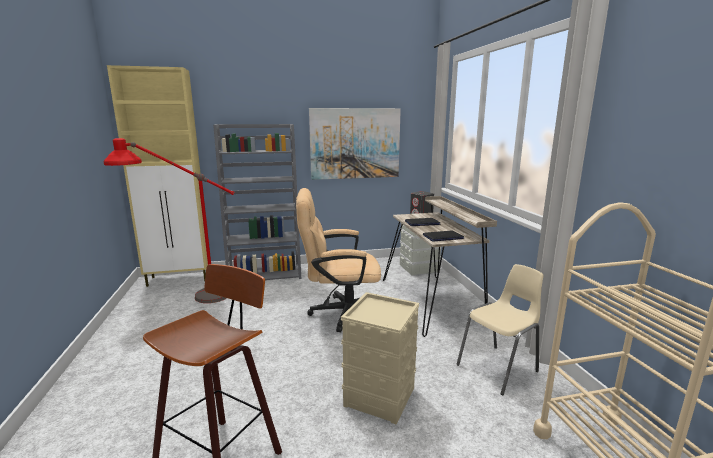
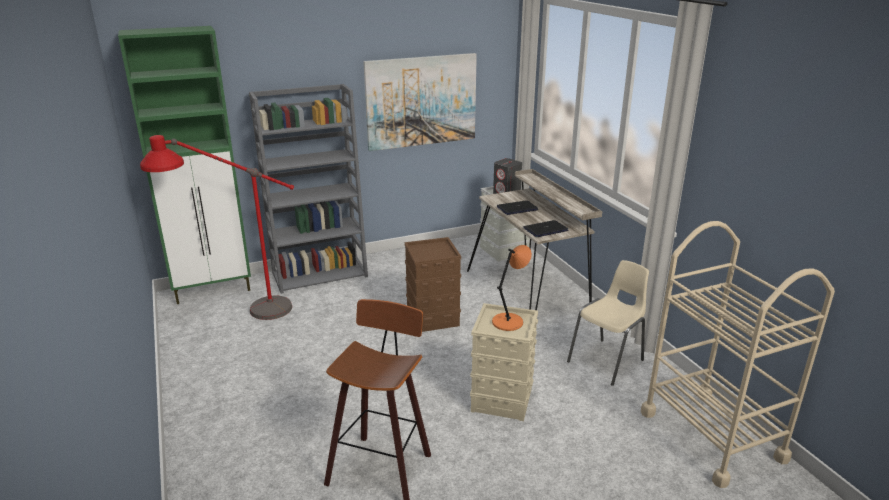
camera: 10 degrees left, 10 degrees up
(180, 279) = (214, 290): beige cabinet -> green cabinet
(340, 313) = (432, 317): beige office chair -> brown storage box
(385, 311) = (509, 321): none -> orange table lamp

